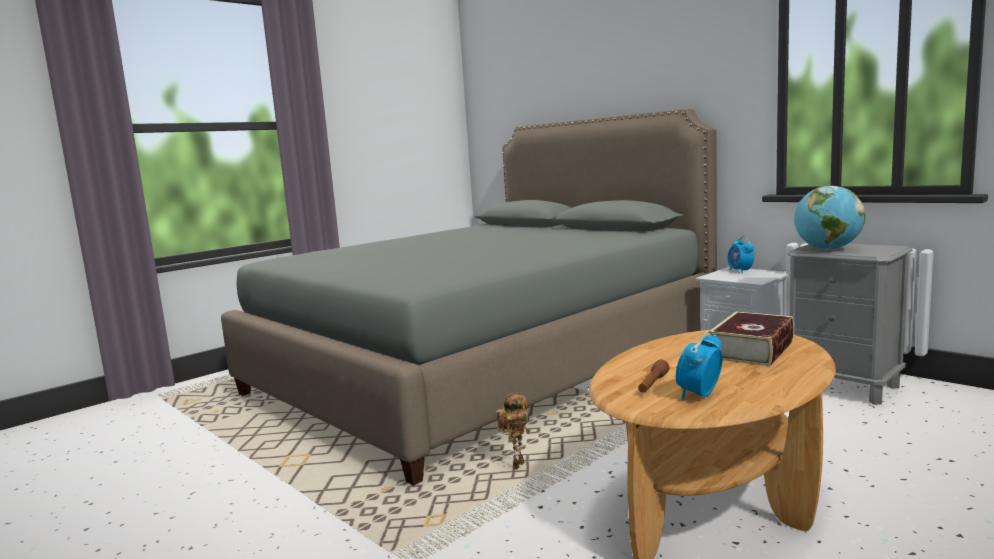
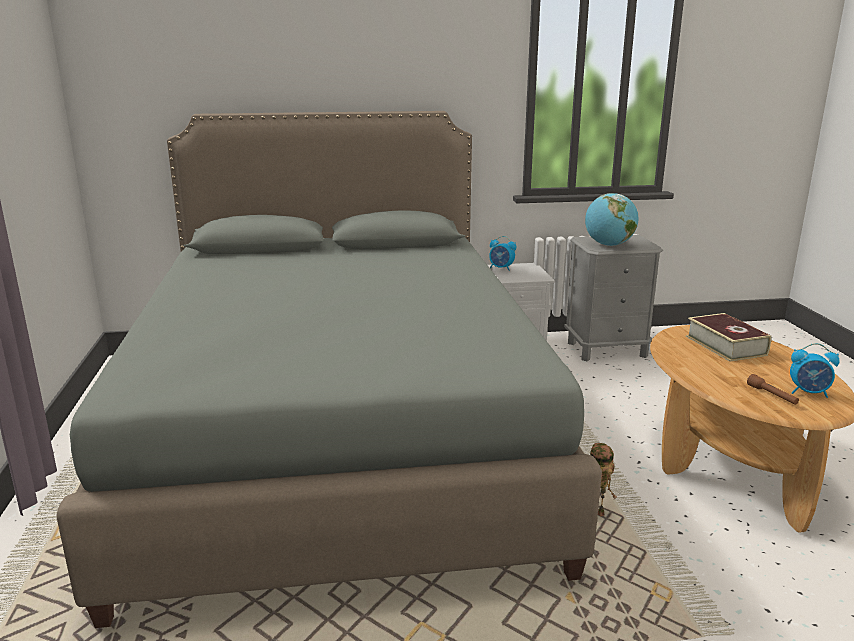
camera: 55 degrees left, 10 degrees up
(699, 395) = (809, 393): alarm clock -> alarm clock turned 60 degrees counterclockwise

